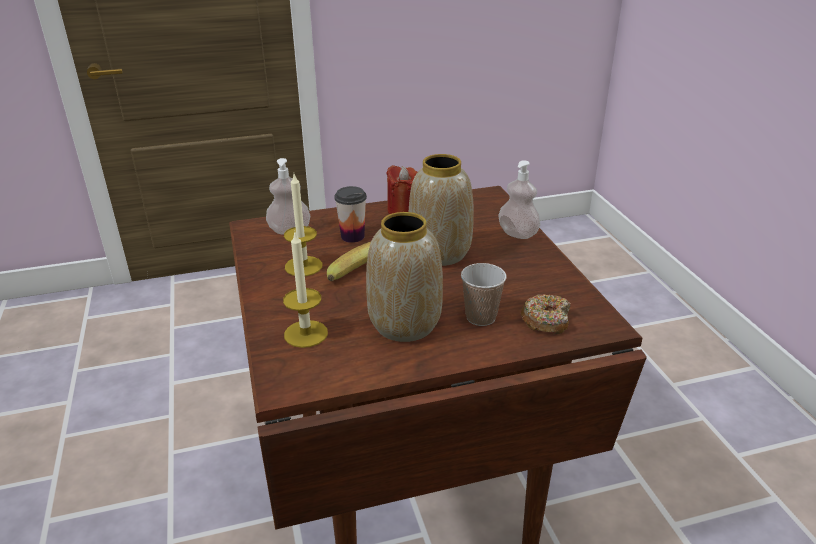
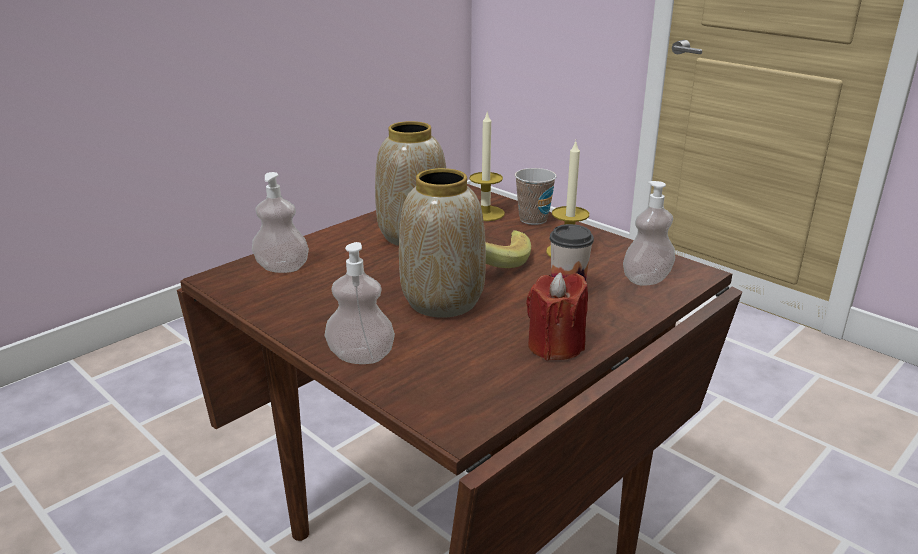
camera: 150 degrees right, 5 degrees down
(481, 317) = (348, 256): cup -> cup (533, 219)
(546, 321) = (282, 268): donut -> soap dispenser

